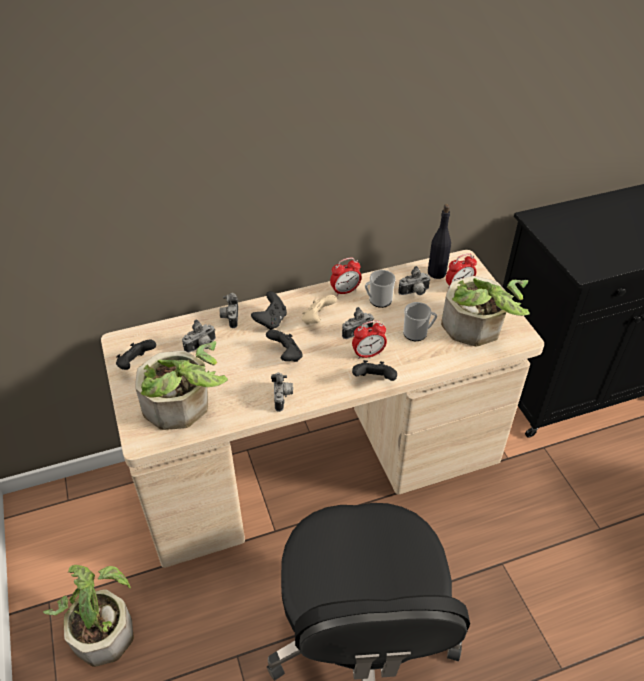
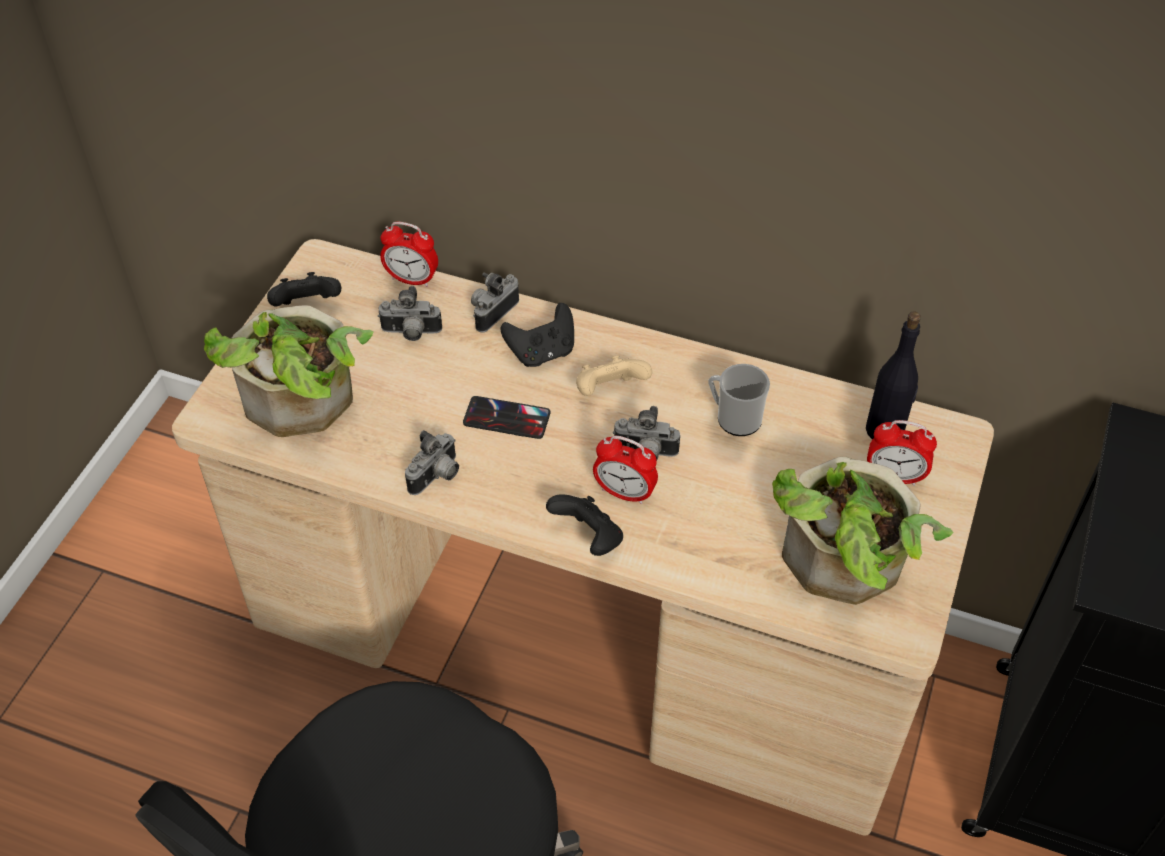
camera: 40 degrees right, 5 degrees up
(102, 627) = (129, 647): potted plant -> none
(286, 355) = (506, 418): black game controller -> phone
(345, 291) = (700, 371): alarm clock -> alarm clock (412, 279)
(414, 293) = (808, 441): camera -> none
(418, 333) = (737, 510): mug -> none

